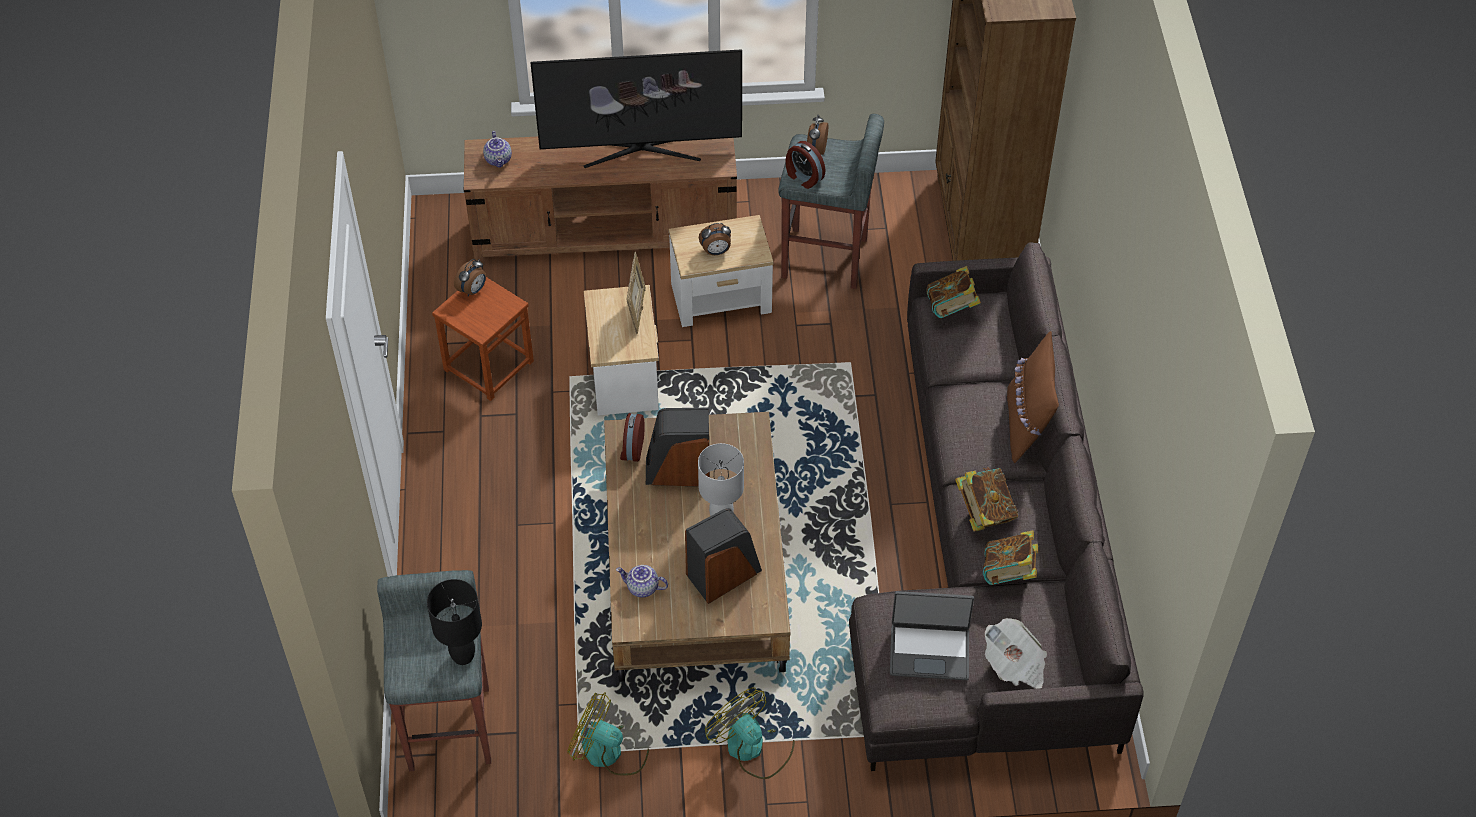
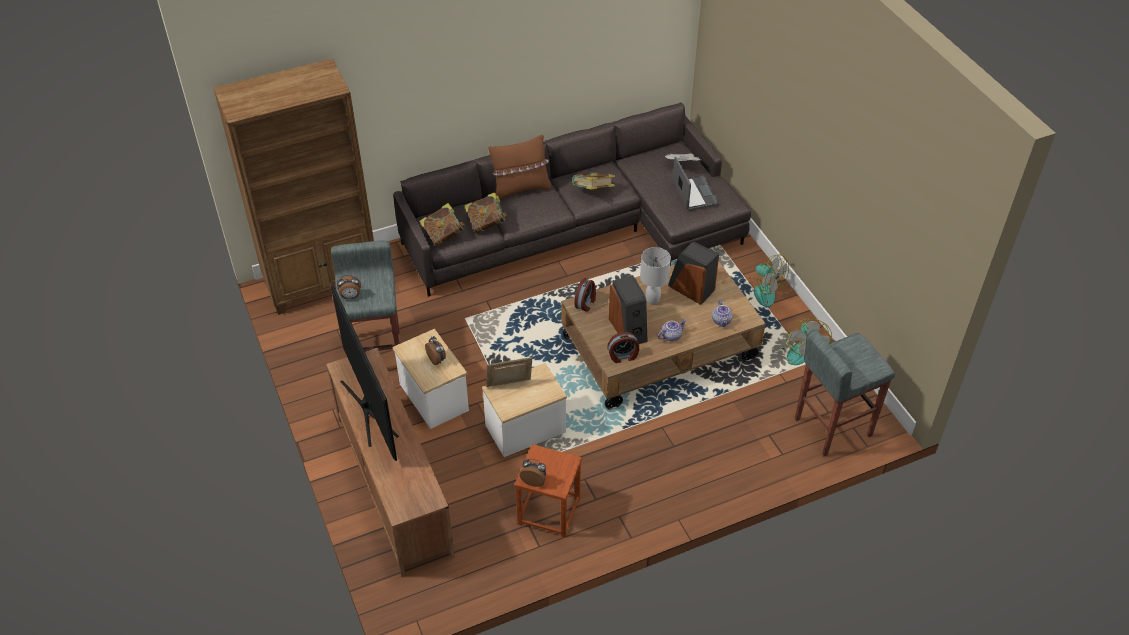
camera: 110 degrees left, 5 degrees down
(463, 656) = (847, 344): black table lamp -> none
(499, 160) = (408, 493): teapot -> teapot (671, 336)
(753, 747) = (758, 292): fan -> fan turned 75 degrees counterclockwise
(803, 177) = (381, 296): alarm clock -> alarm clock (586, 303)
(1008, 573) = (627, 176): book -> book (486, 224)

